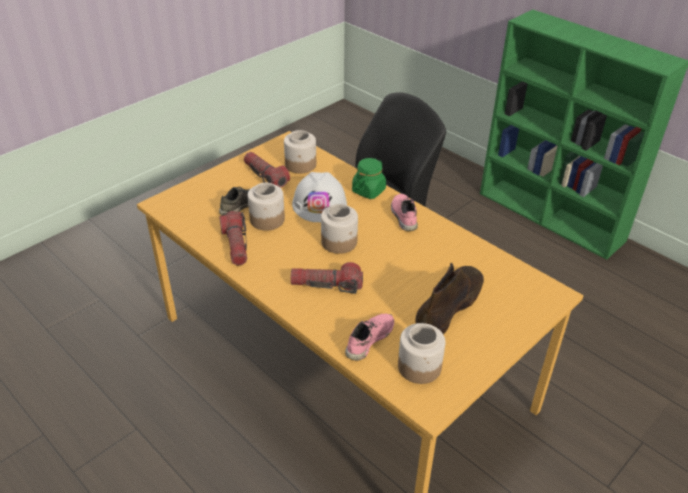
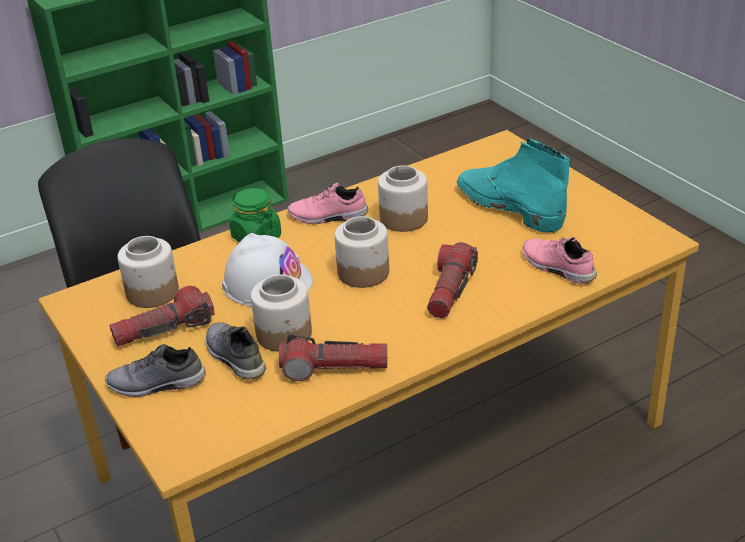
camera: 75 degrees left, 5 degrees down
(217, 184) = (156, 384): none -> grey shoe
(420, 366) = (603, 238): jar -> jar (403, 218)
(450, 306) = (508, 207): brown boot -> turquoise boot

